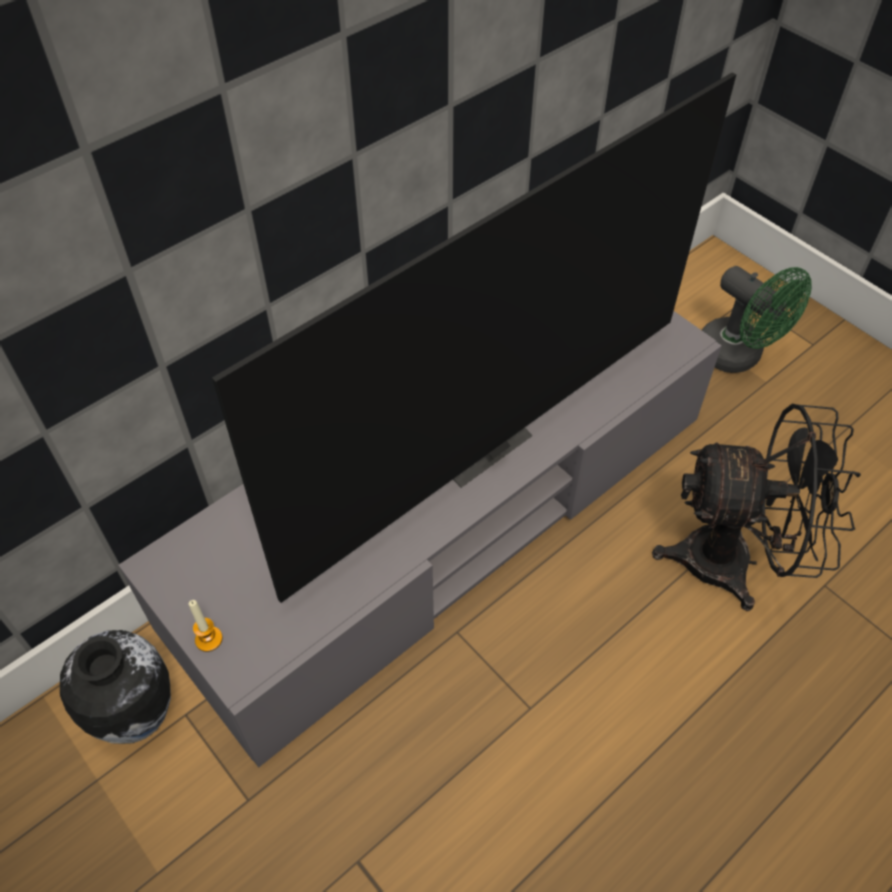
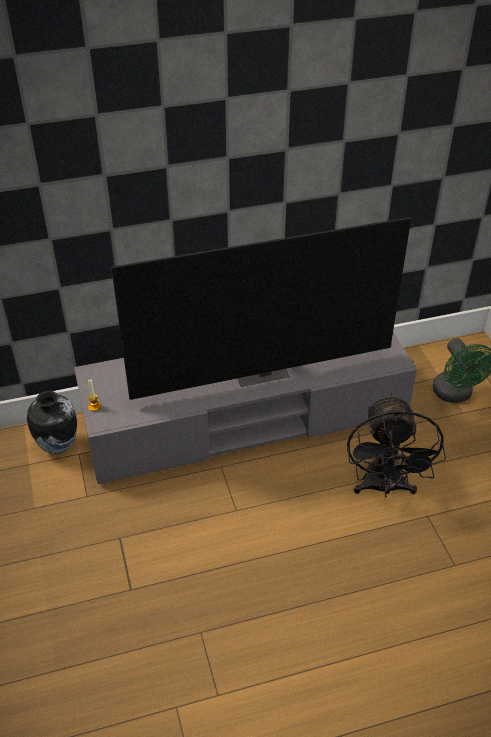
camera: 25 degrees right, 10 degrees down
(734, 562) = (384, 488): black fan -> black fan turned 60 degrees clockwise

